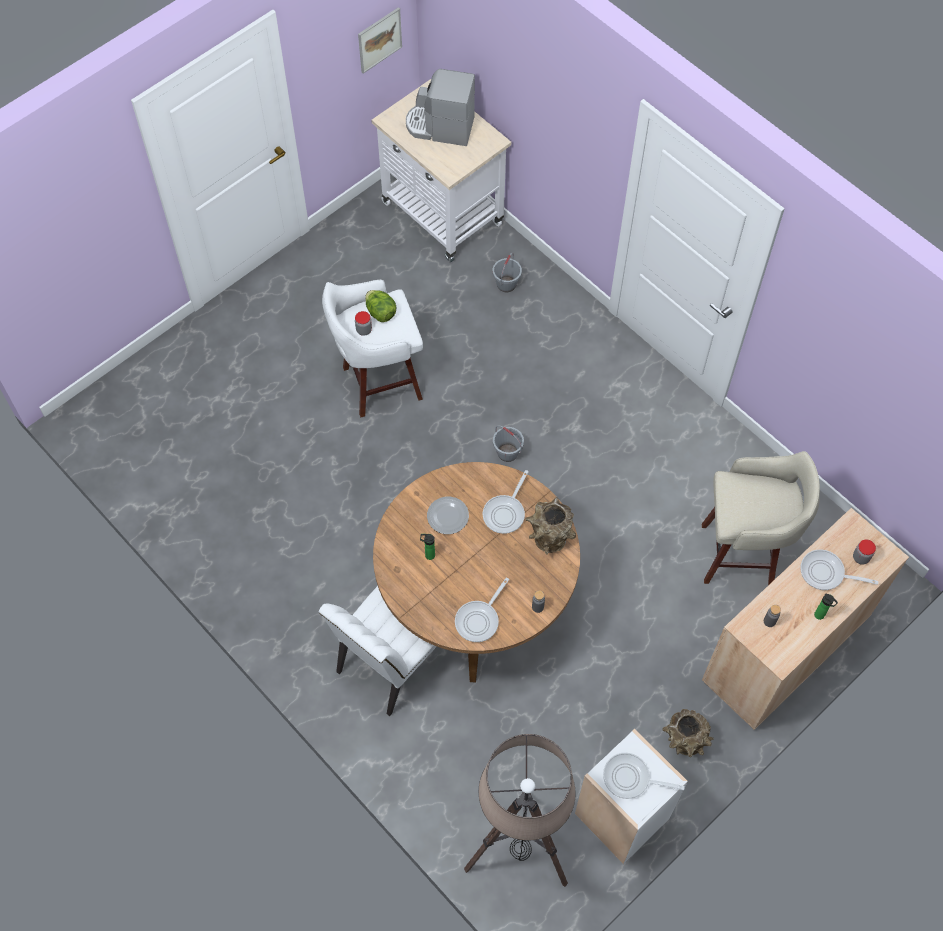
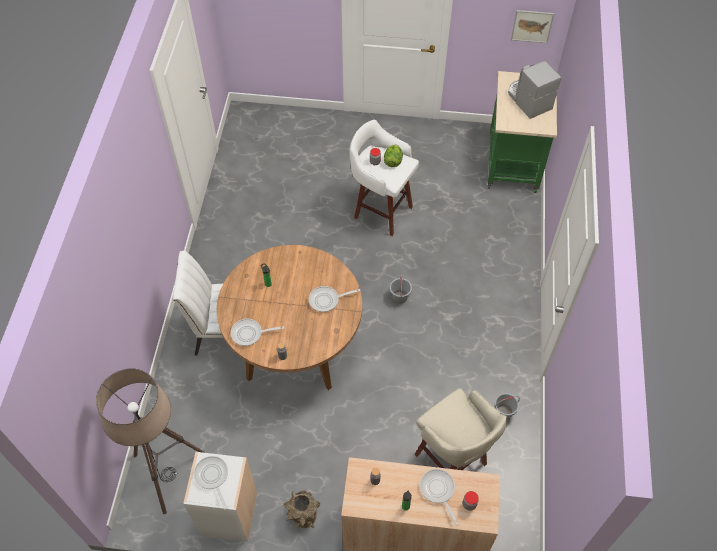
camera: 50 degrees right, 5 degrees down
(443, 214) = (512, 164): white cart -> green cart
(447, 515) = (299, 275): plate -> none
(506, 284) = (502, 222): grey bucket -> grey bucket (503, 412)
(548, 537) = (331, 331): brown vase -> none

